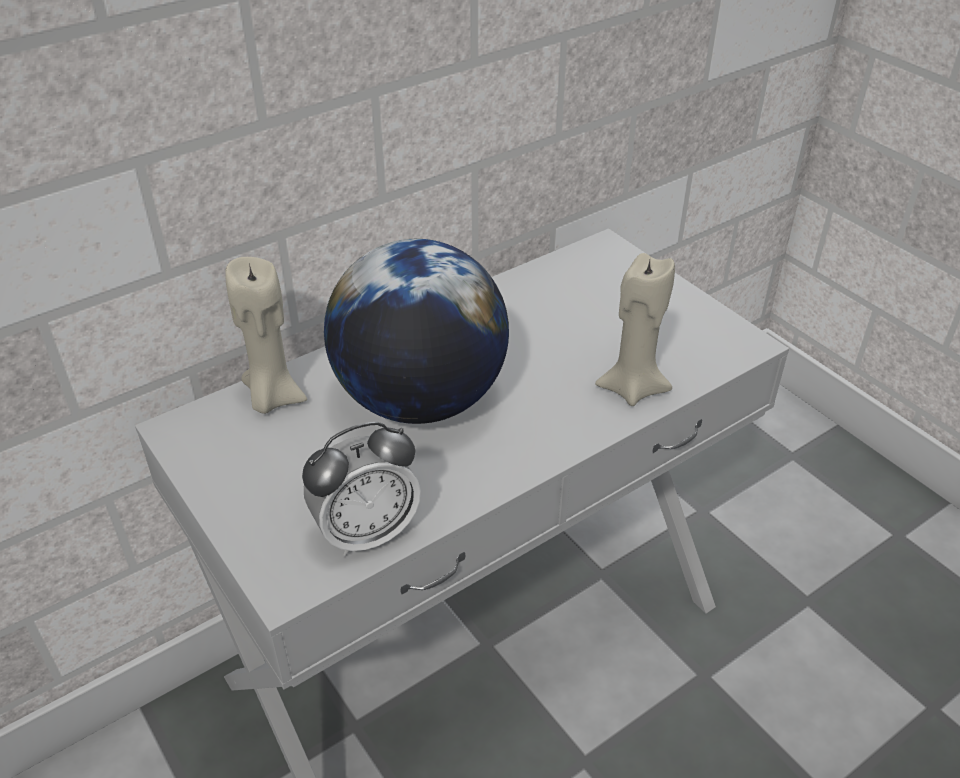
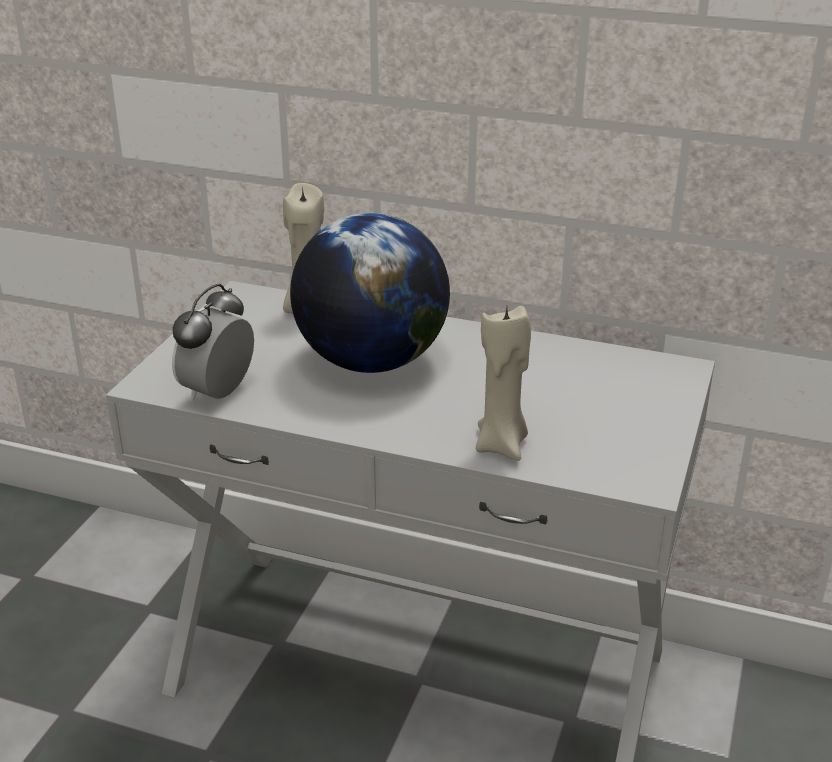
camera: 55 degrees right, 10 degrees down
(366, 532) = (218, 393): alarm clock -> alarm clock turned 90 degrees clockwise

